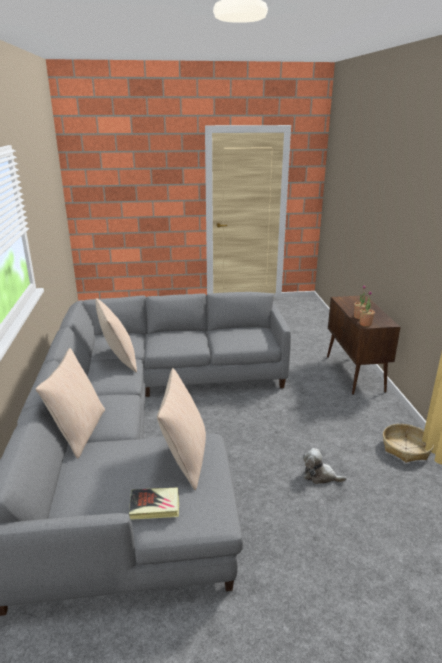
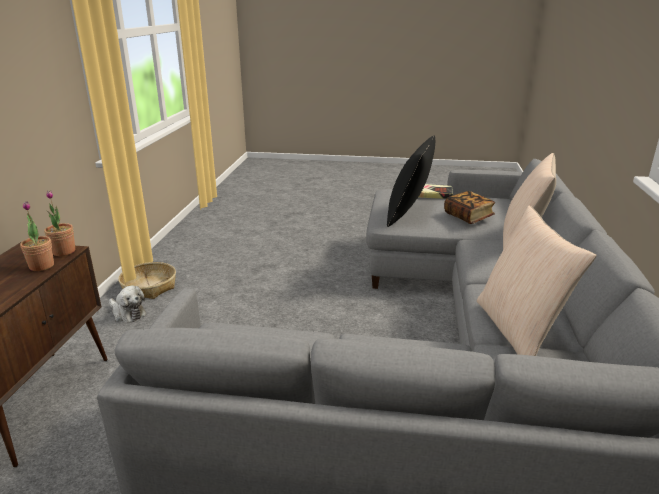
camera: 165 degrees left, 0 degrees up
(120, 456) = (468, 216): none -> book
(185, 459) = (408, 214): beige pillow -> black pillow
(320, 476) = (265, 280): plush toy -> plush toy (127, 313)

